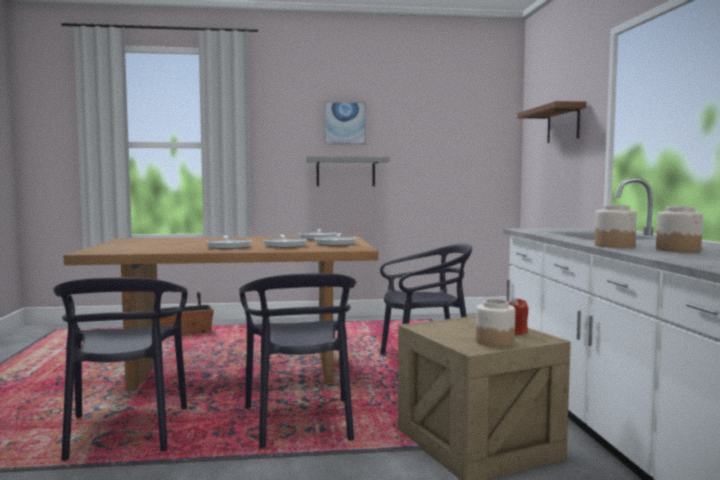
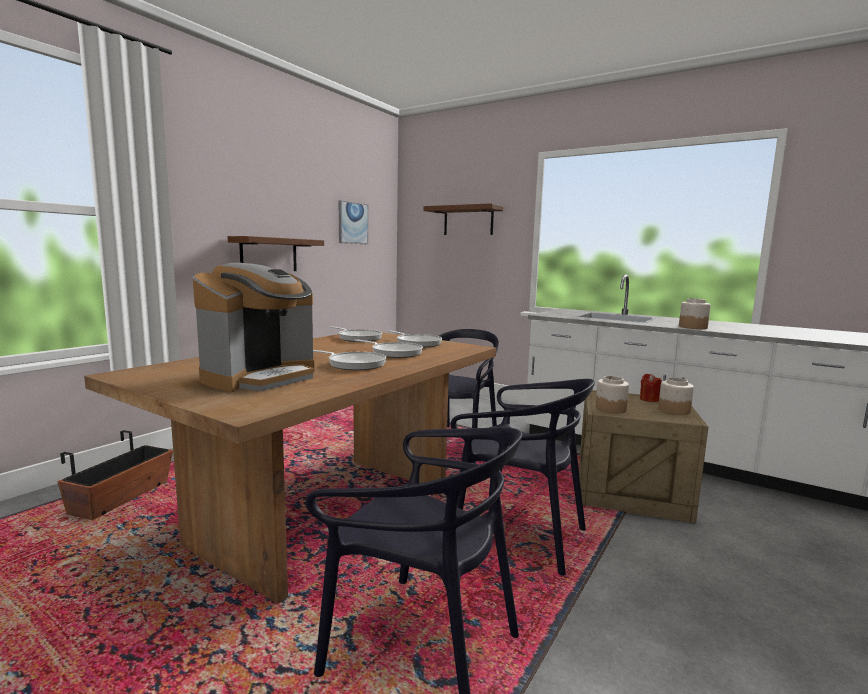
camera: 50 degrees left, 5 degrees up
(158, 245) = (261, 378): none -> coffee machine
(344, 123) = (266, 197): picture -> picture (352, 223)
(345, 172) = (269, 255): grey shelf -> brown shelf
(678, 250) = (728, 327): jar -> jar (610, 409)

